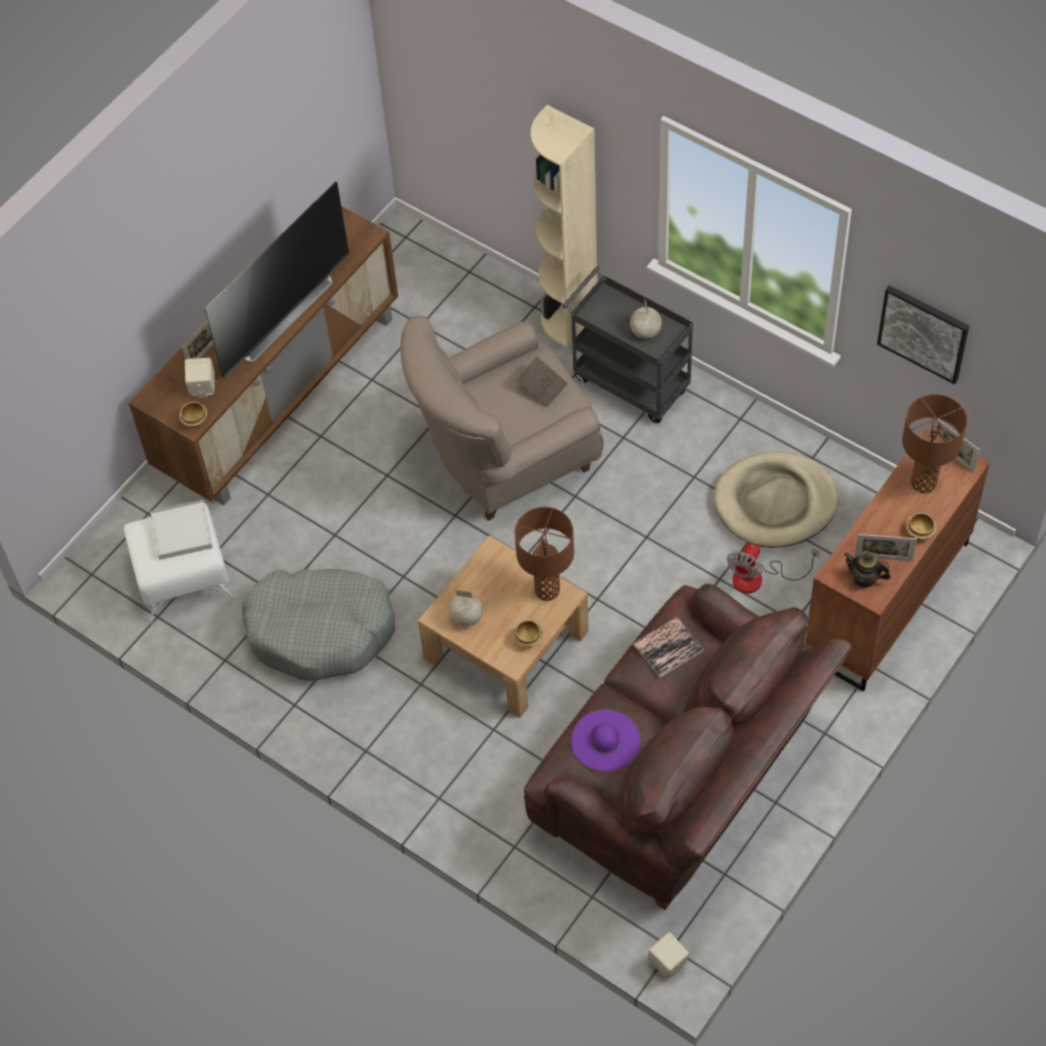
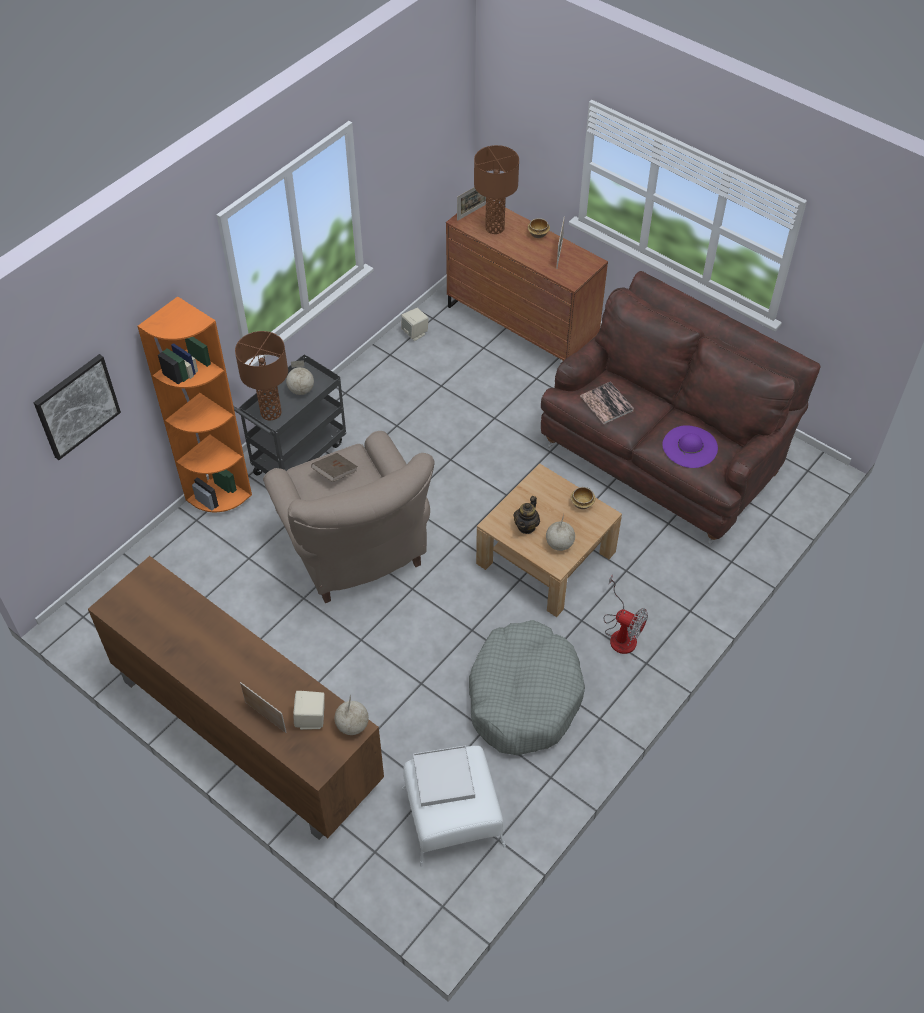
camera: 90 degrees left, 5 degrees down
(195, 421) = (353, 725): bowl -> globe
(281, 313) = (231, 648): television -> none
(547, 590) = (535, 488): brown table lamp -> brown table lamp (271, 412)
(564, 323) = (219, 499): beige bookcase -> orange bookcase
(667, 963) = (820, 473): beige speaker -> beige speaker (415, 333)
(758, 578) = (496, 395): fan -> fan (621, 633)
(775, 503) = (428, 379): beige dog bed -> none
(864, 578) = (576, 265): teapot -> teapot (526, 526)
(923, 333) = (408, 165): picture -> picture (76, 406)

